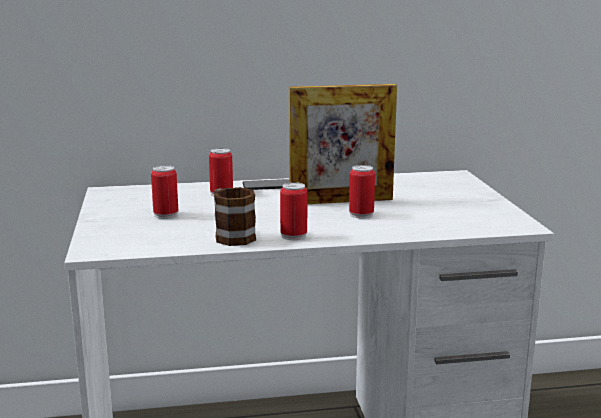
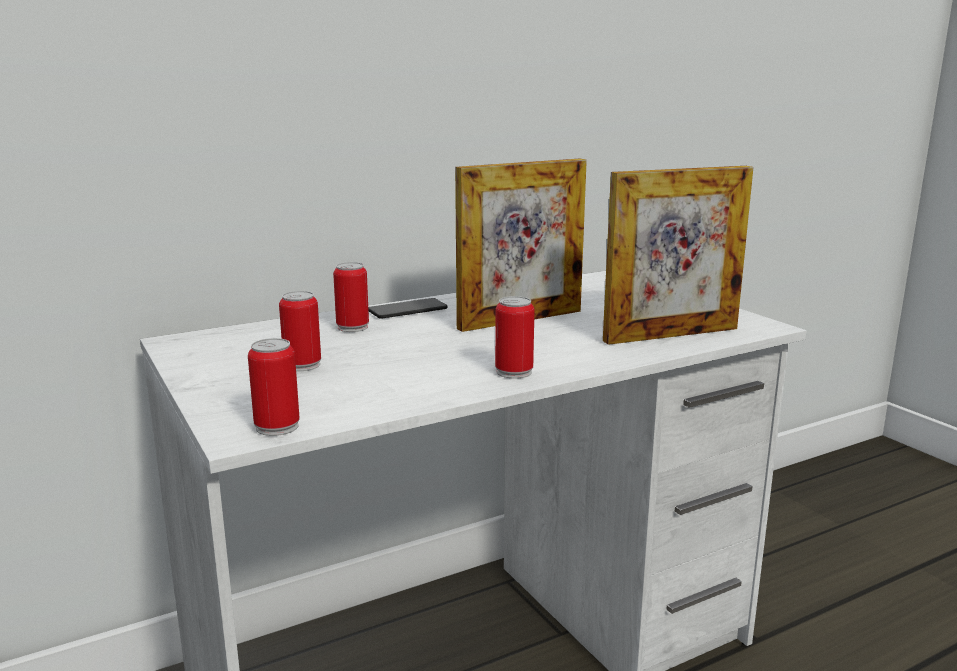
camera: 20 degrees left, 0 degrees up
(231, 235) = (428, 383): mug -> none
(361, 214) = (565, 333): can -> can (277, 427)
(438, 224) = (671, 334): none -> picture frame

